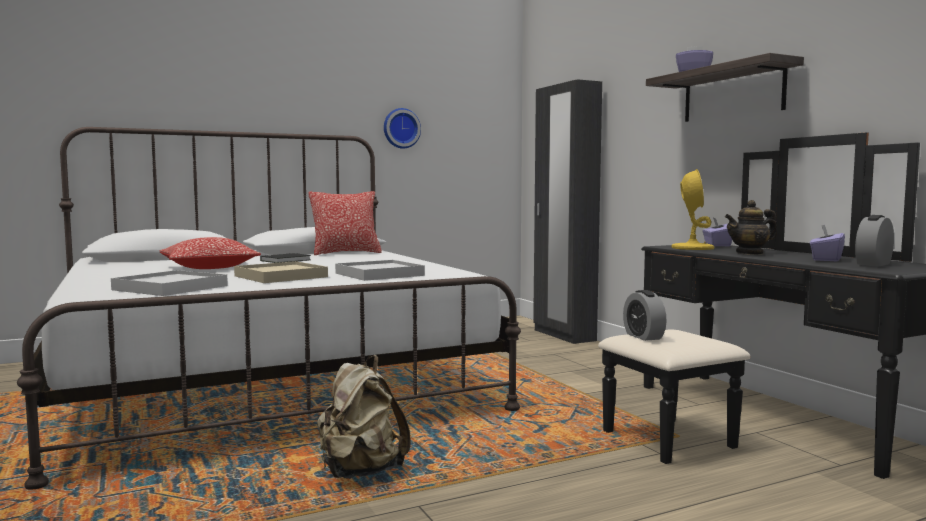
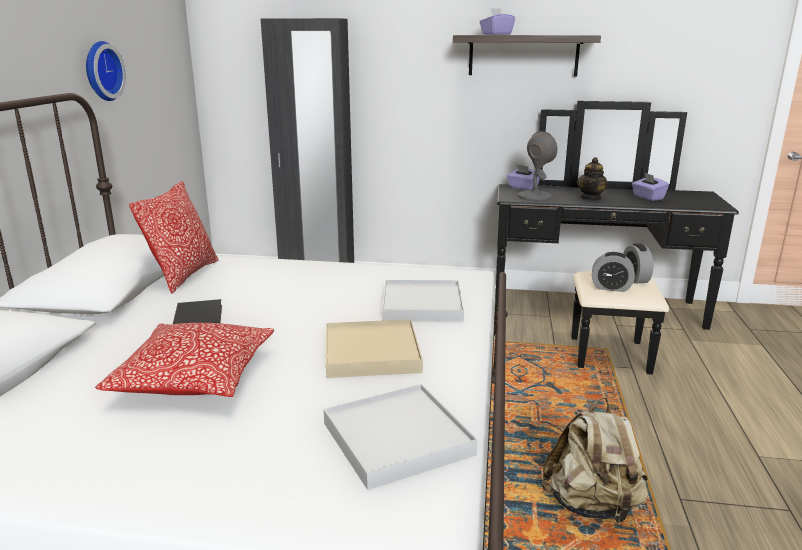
camera: 55 degrees left, 15 degrees up
(692, 248) = (534, 196): yellow table lamp -> grey table lamp
(873, 264) = (683, 198): alarm clock -> alarm clock (635, 278)

